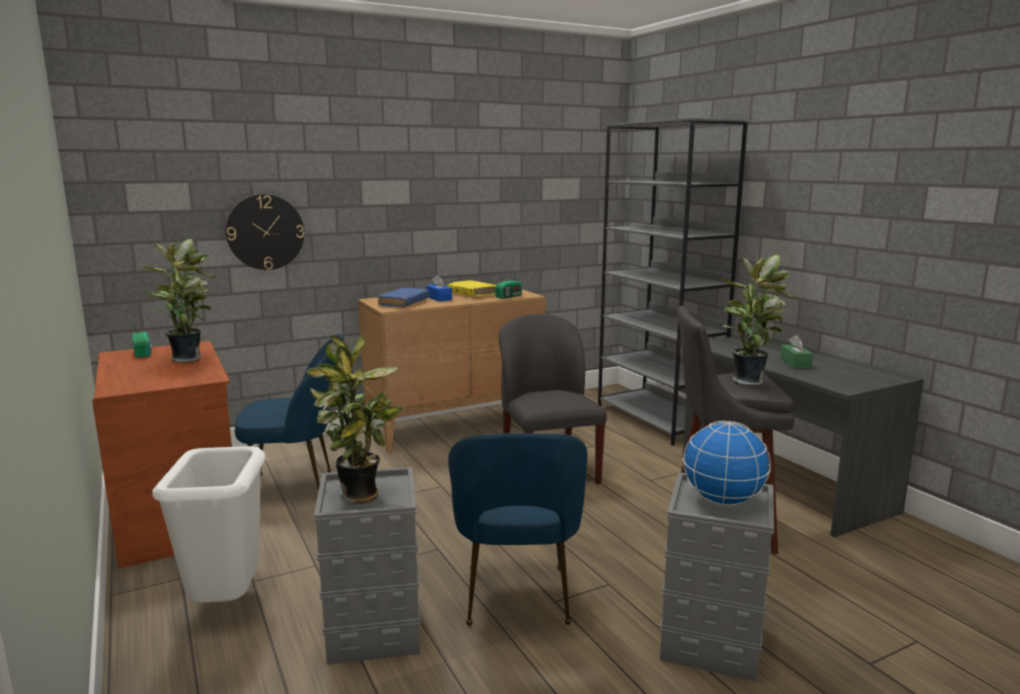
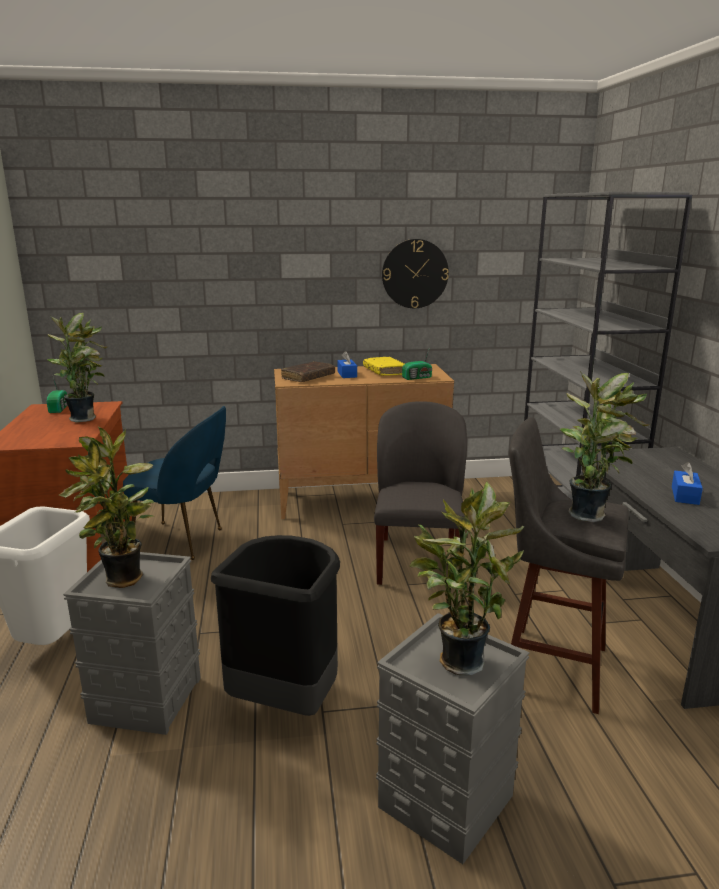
camera: 20 degrees right, 5 degrees up
(265, 232) = (188, 302): wall clock -> wall clock (415, 274)
(404, 303) = (308, 377): blue book -> brown book
(516, 602) = (286, 703): blue chair -> black trash can
(723, 500) = (458, 659): globe -> potted plant
(795, 363) = (685, 495): green tissue box -> blue tissue box

